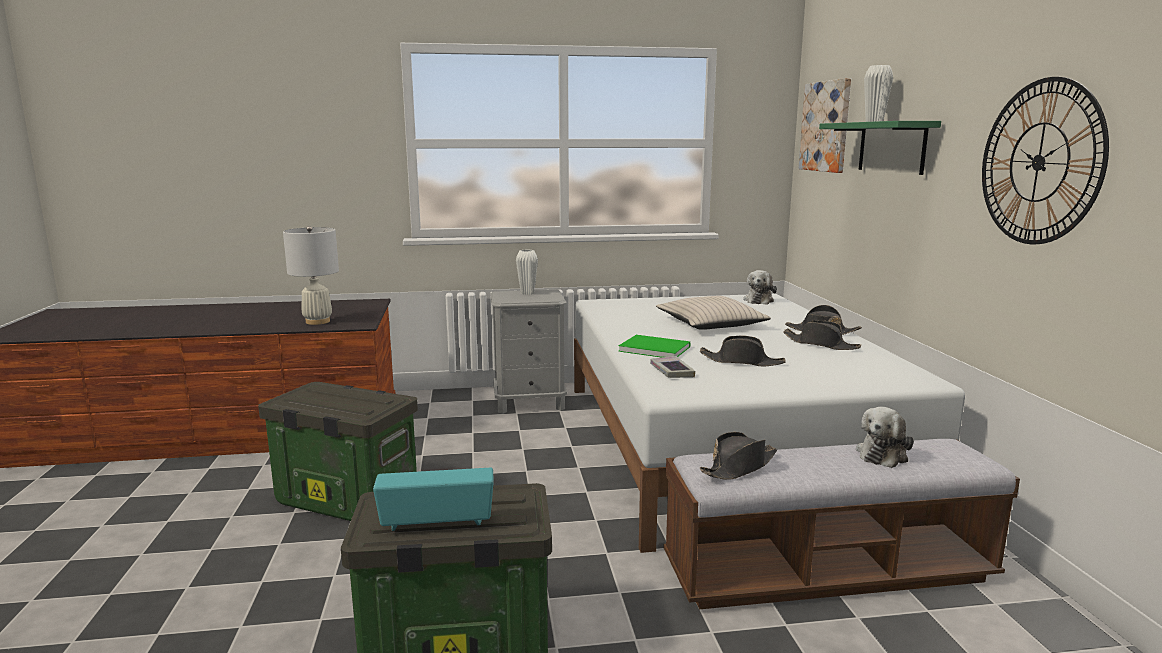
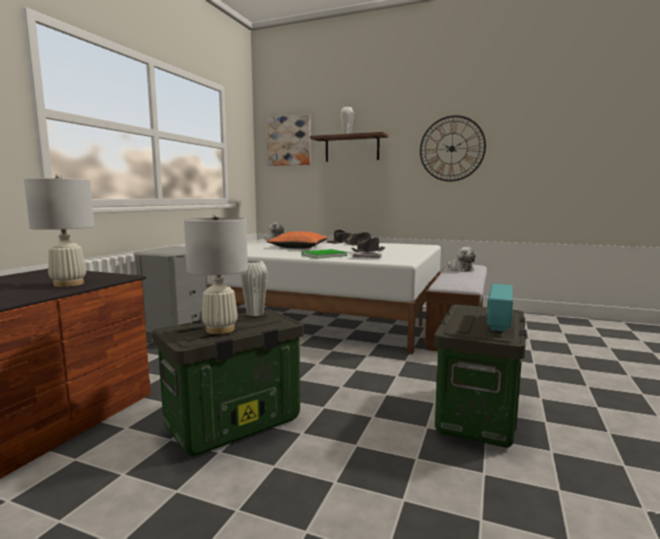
camera: 60 degrees left, 5 degrees down
(316, 400) = (220, 329): none -> white table lamp
(527, 293) = (165, 248): white vase -> white vase (255, 314)
(711, 324) = (299, 247): beige pillow -> orange pillow
(739, 467) = (457, 282): black hat -> none
(891, 147) = (352, 148): green shelf -> brown shelf

